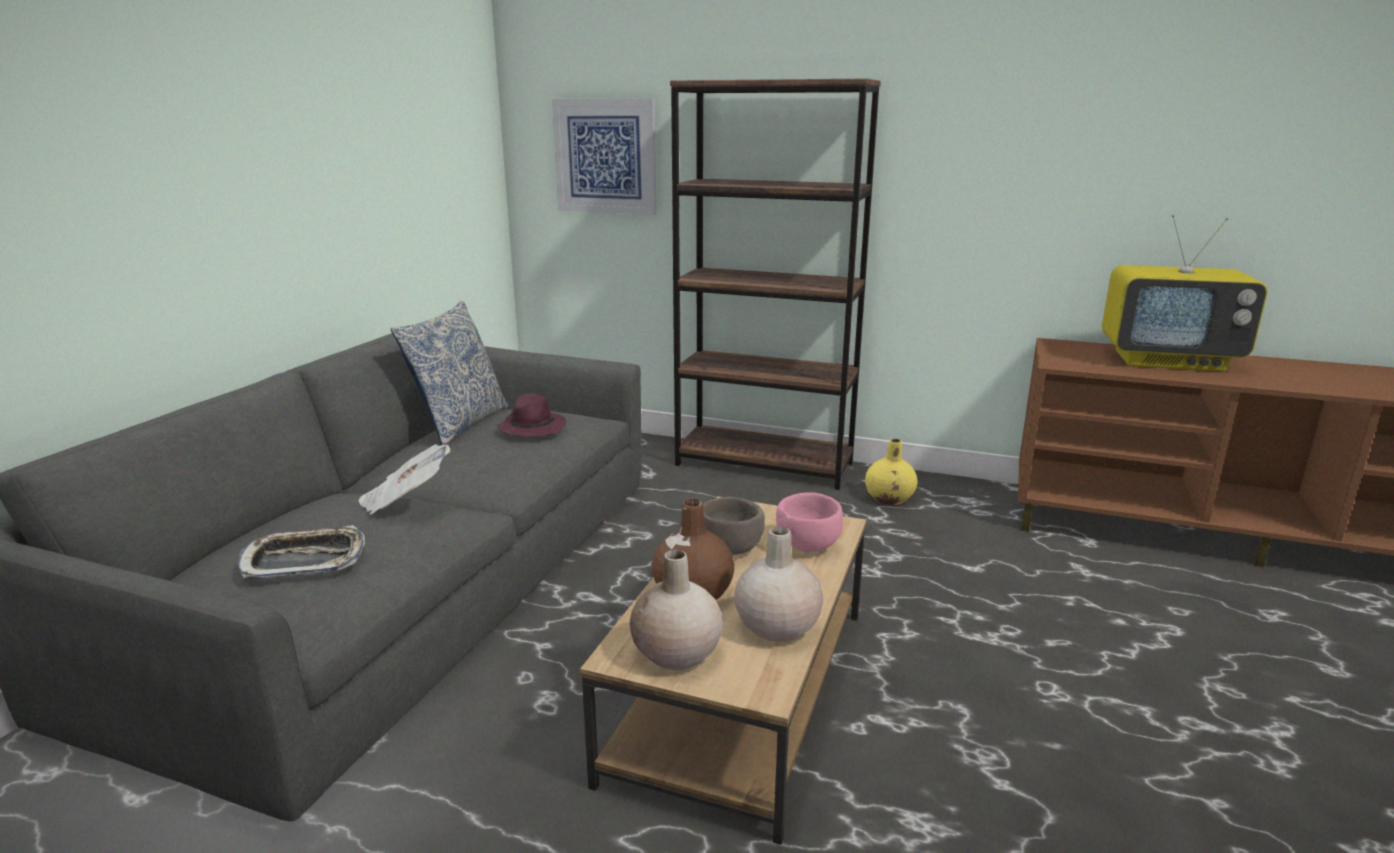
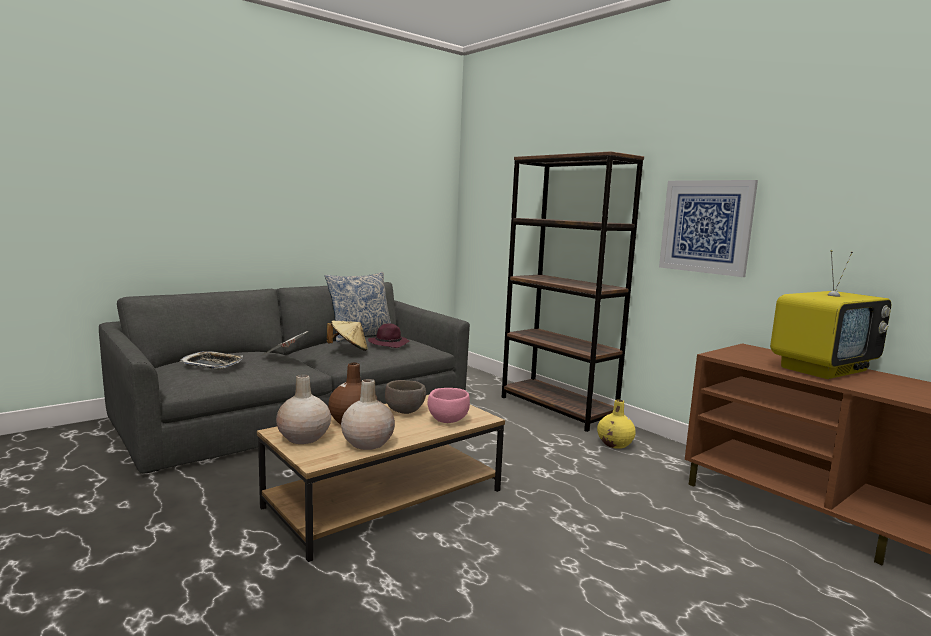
camera: 30 degrees right, 10 degrees down
(489, 457) = (349, 349): none -> beige hat
(605, 156) = (501, 205): picture -> picture (706, 226)
(1169, 361) = (823, 369): television -> television turned 75 degrees counterclockwise

